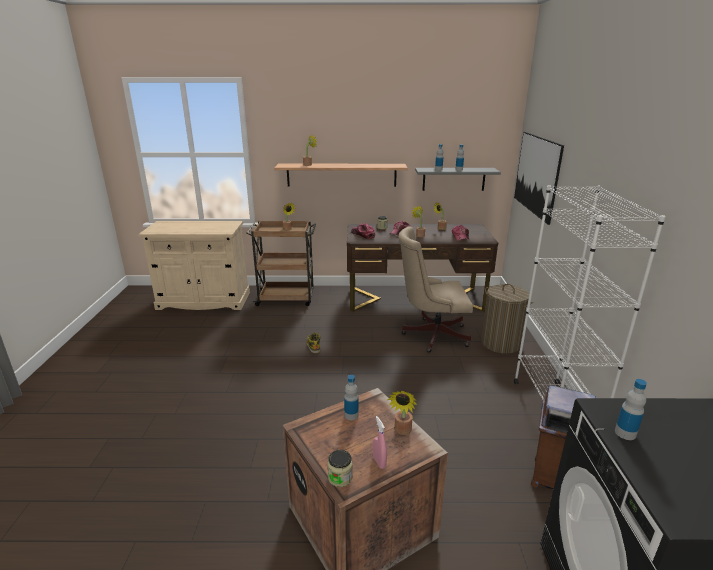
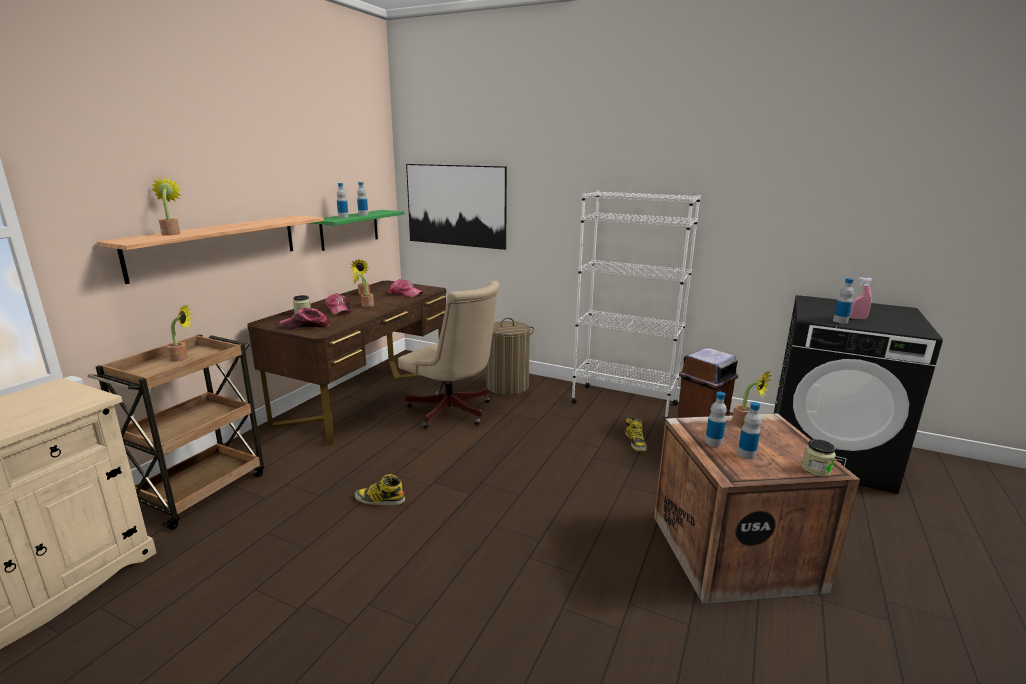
camera: 65 degrees left, 5 degrees down
(341, 434) = (746, 454): none -> bottle
(379, 462) = (792, 445): pink spray bottle -> pink spray bottle (857, 318)
(431, 335) = (453, 412): beige office chair -> beige office chair turned 75 degrees counterclockwise
(453, 179) = (349, 229): grey shelf -> green shelf
(485, 434) = (635, 442): none -> boot

